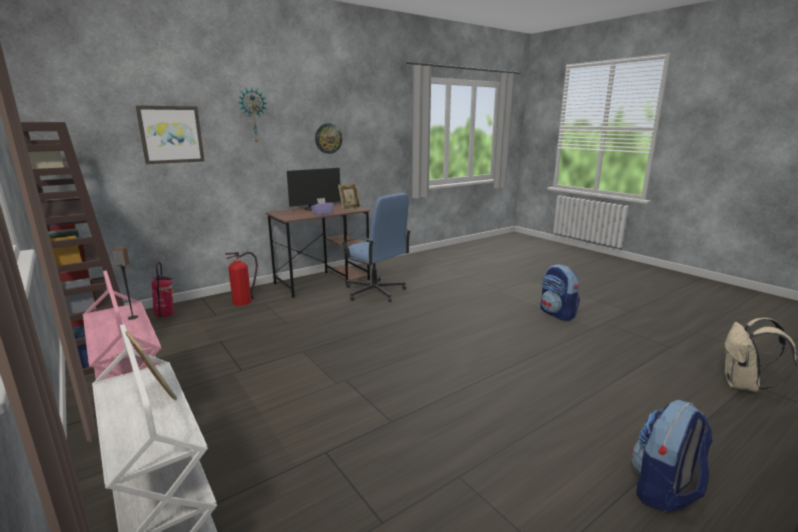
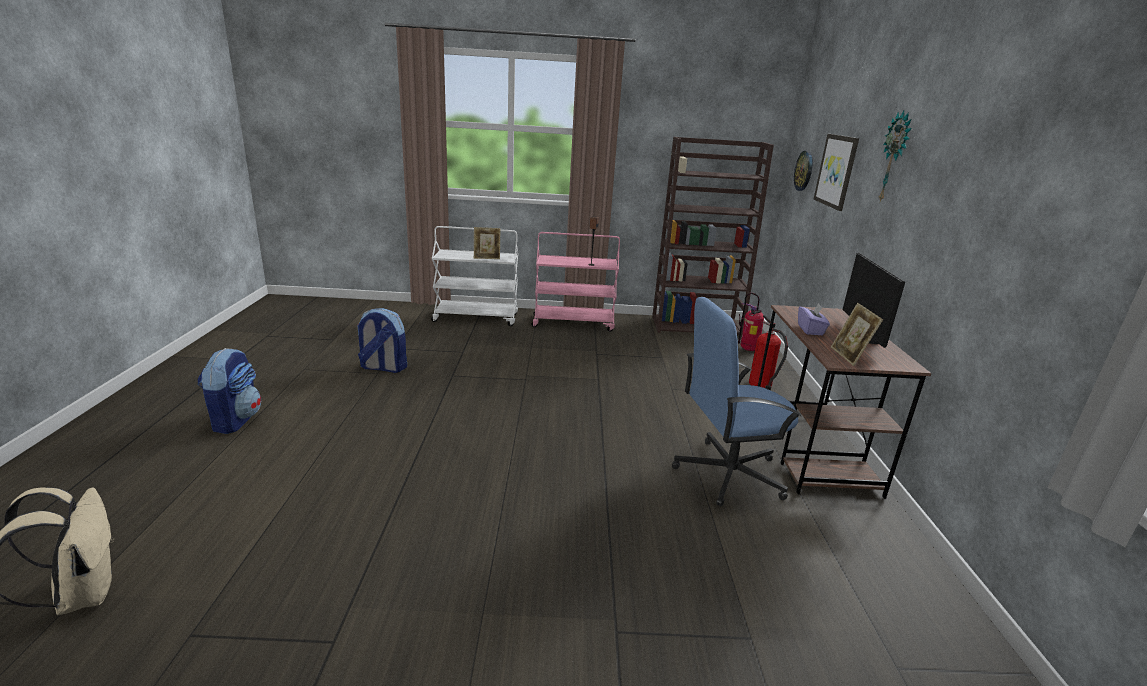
camera: 125 degrees right, 5 degrees up
(328, 138) = (965, 225): wall clock -> wall clock (804, 171)
(557, 314) = (438, 608): backpack -> backpack (383, 367)

